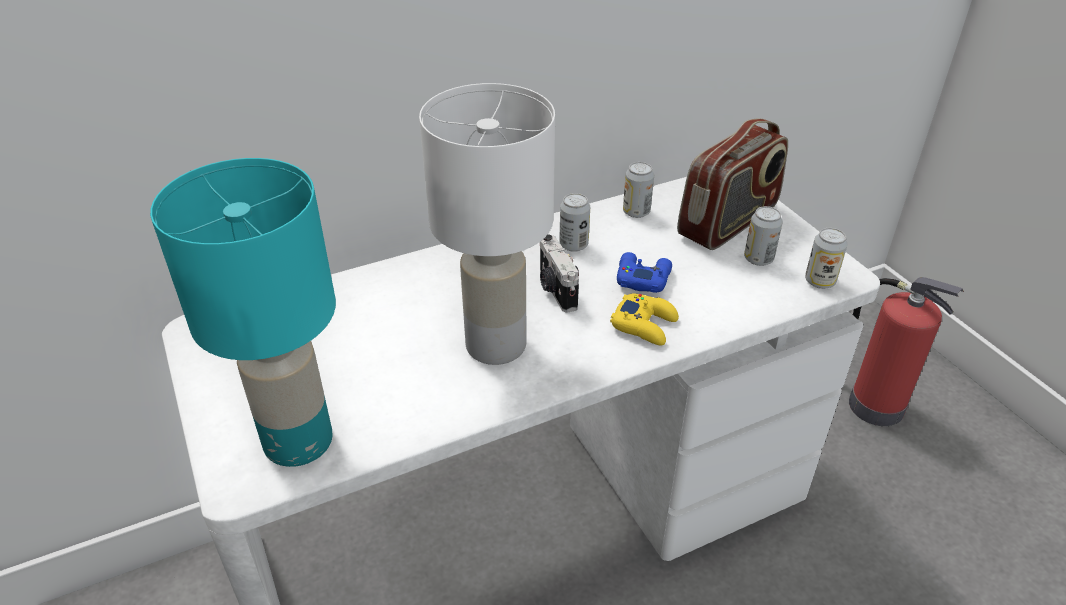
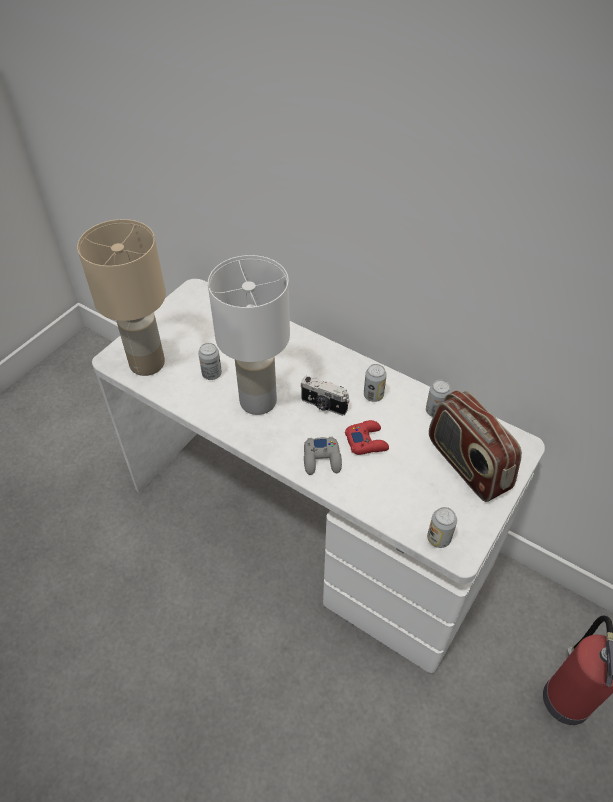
camera: 60 degrees right, 10 degrees up
(300, 441) = (147, 364): turquoise table lamp -> beige table lamp
(555, 290) = (323, 405): camera -> camera turned 105 degrees counterclockwise
(642, 278) = (366, 441): blue game controller -> red game controller
(645, 324) = (322, 459): yellow game controller -> grey game controller
(729, 222) = (467, 465): radio -> radio turned 45 degrees clockwise
(758, 259) = (436, 495): can -> can (212, 374)

